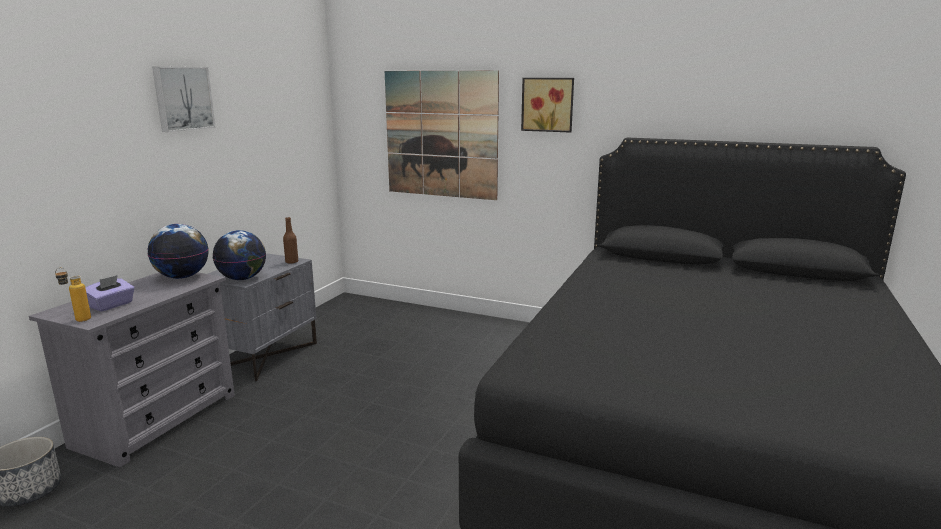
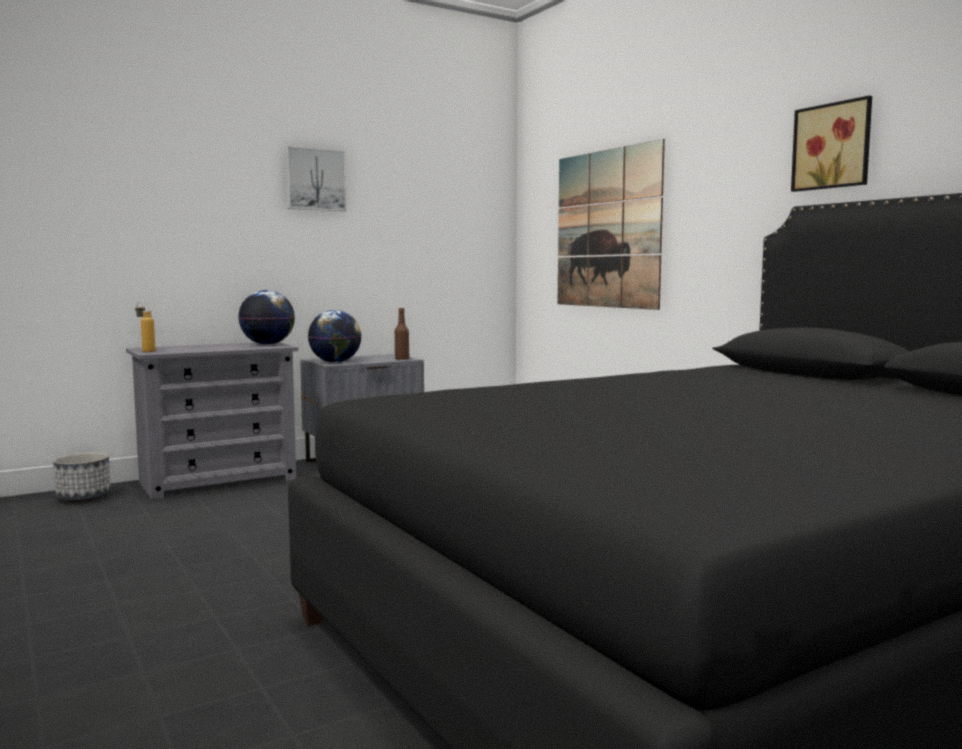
camera: 35 degrees right, 10 degrees down
(112, 305) = (183, 349): purple tissue box -> none
(548, 104) = (715, 175): picture -> picture (833, 146)

